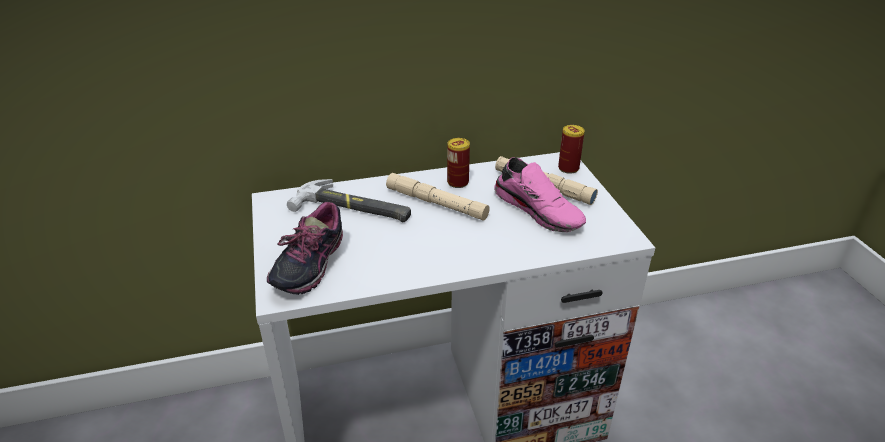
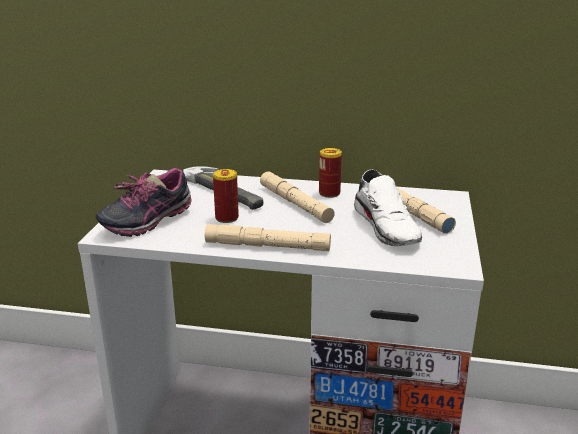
camera: 25 degrees right, 10 degrees down
(453, 262) = (267, 246): none -> beige flashlight
(539, 210) = (388, 227): pink shoe -> white shoe
(568, 168) = (449, 203): can -> can (227, 218)

